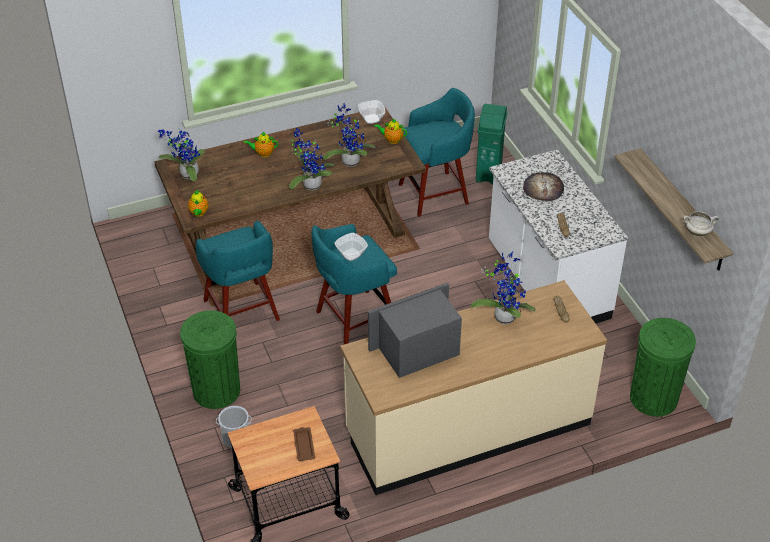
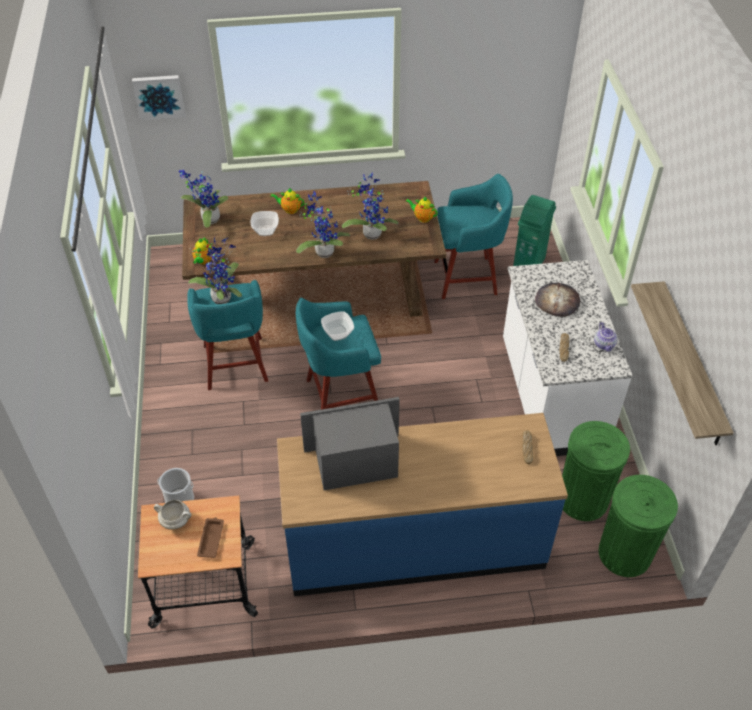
camera: 15 degrees right, 5 degrees up
(123, 63) = (159, 96): none -> picture
(216, 390) = (180, 443): green trash can -> green trash can (582, 499)
(371, 119) = (409, 192): bowl -> bowl (265, 231)
(467, 428) = (414, 542): beige counter -> blue counter
(504, 315) = (462, 441): potted plant -> potted plant (222, 296)
(596, 217) = (604, 345): none -> teapot
(697, 232) = (698, 397): white cooking pot -> white cooking pot (176, 521)

